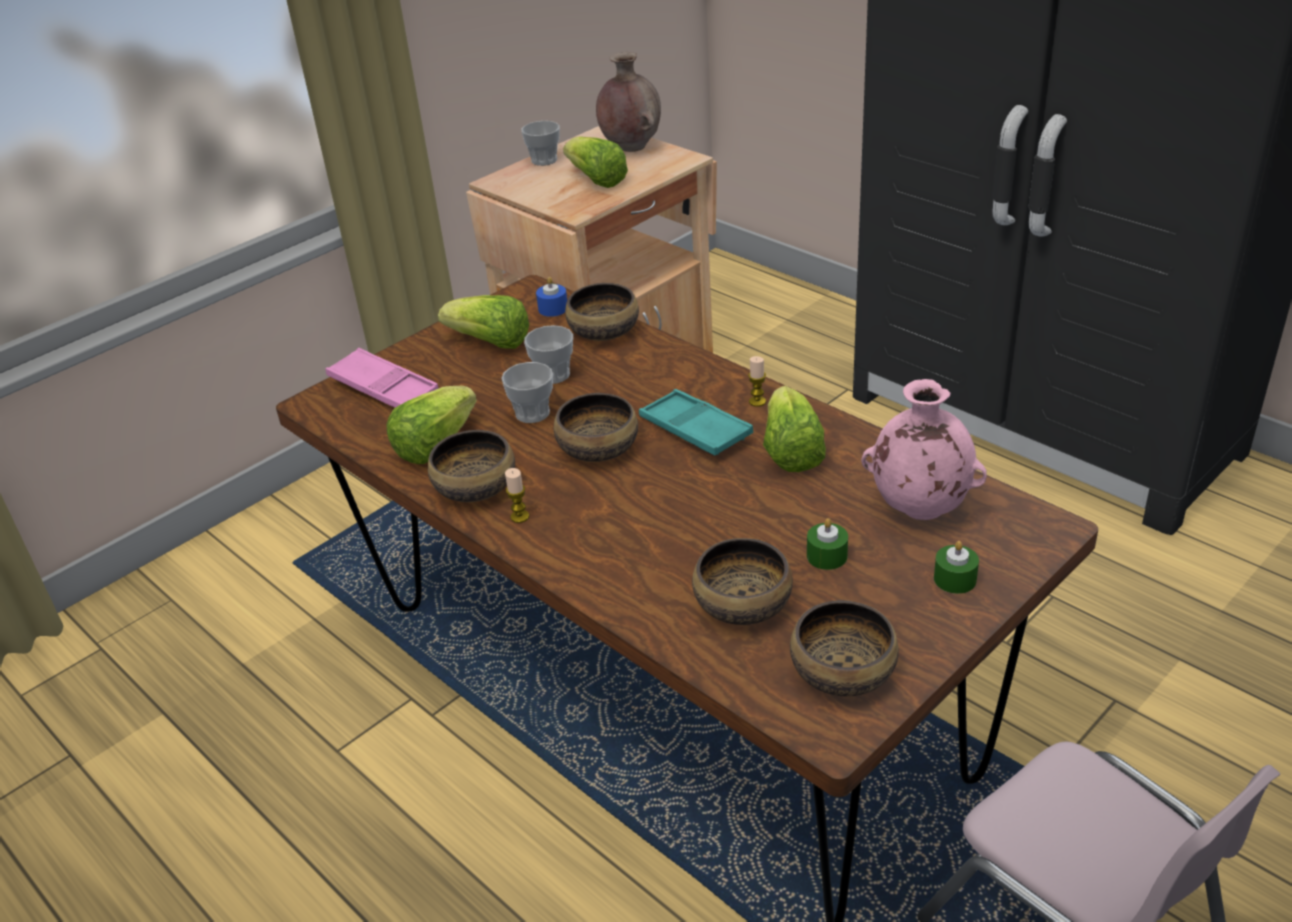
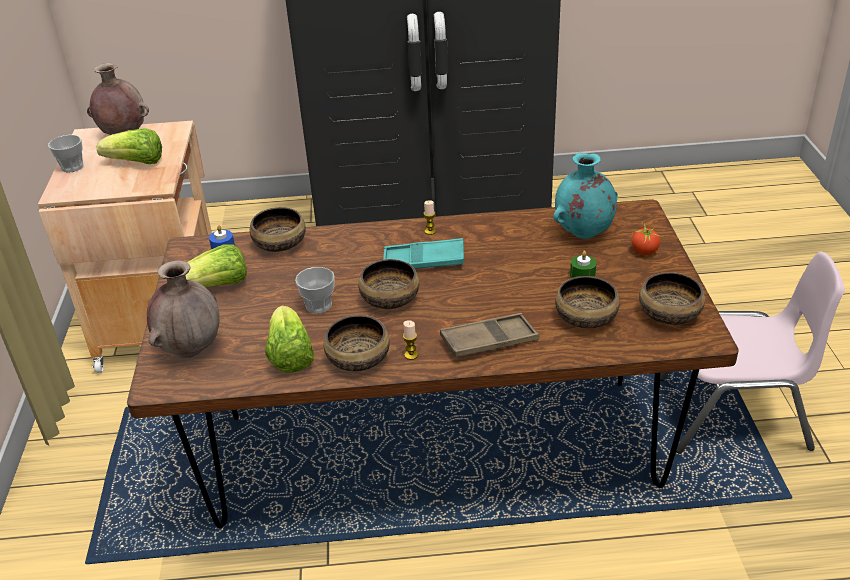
camera: 50 degrees left, 0 degrees up
(383, 388) = (191, 349): pink tray -> brown vase
(553, 375) = (292, 280): cup -> none
(607, 555) = (489, 341): none -> brown tray
(791, 451) = (487, 243): lettuce -> none
(919, 509) = (583, 234): pink vase -> turquoise vase
(955, 579) = (644, 251): green candle -> tomato

